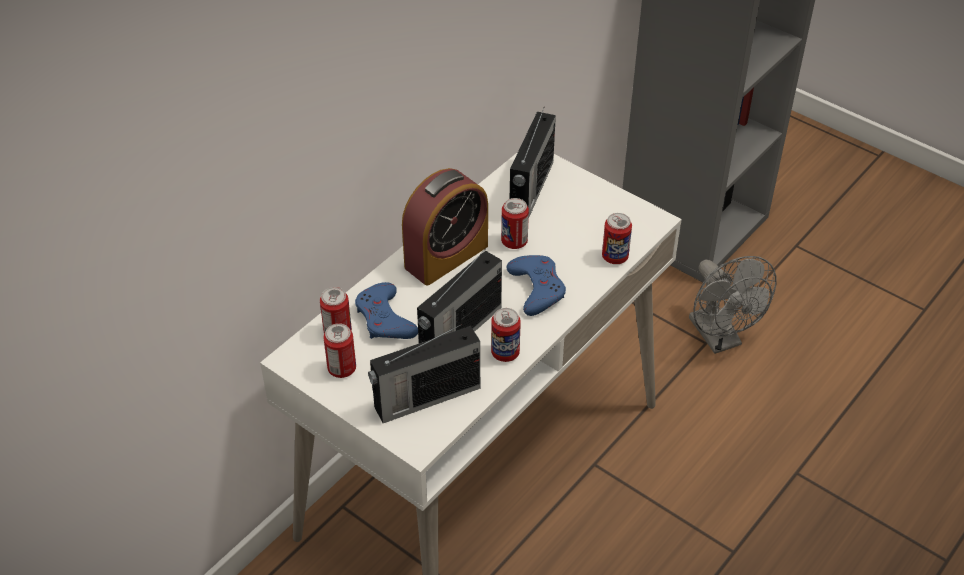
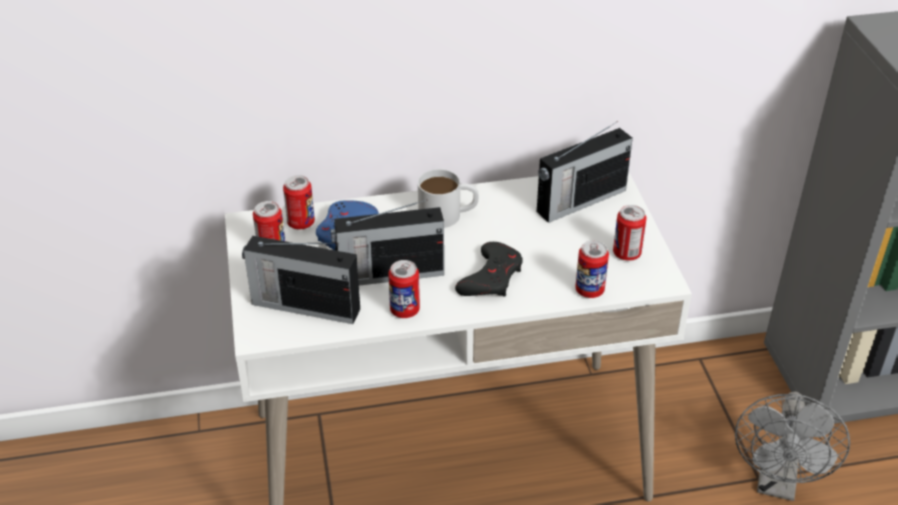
camera: 40 degrees right, 5 degrees down
(446, 256) = (448, 214): alarm clock -> white mug
(514, 242) = (516, 233): can -> can (626, 253)
(537, 288) = (491, 277): blue game controller -> black game controller

